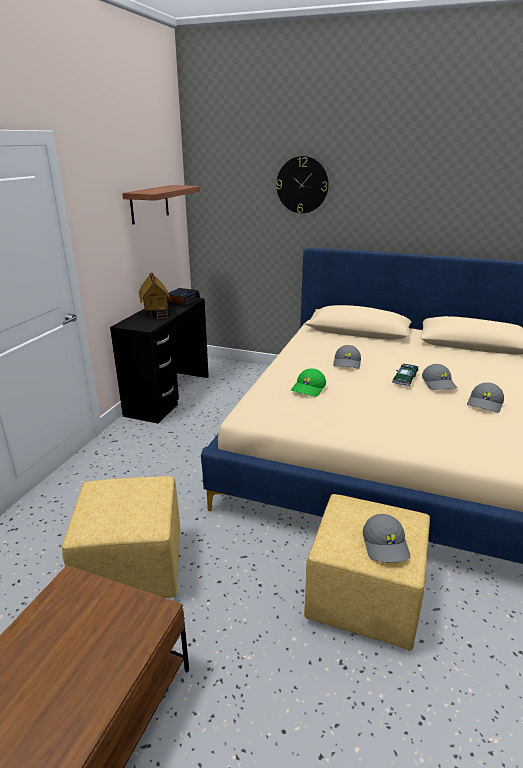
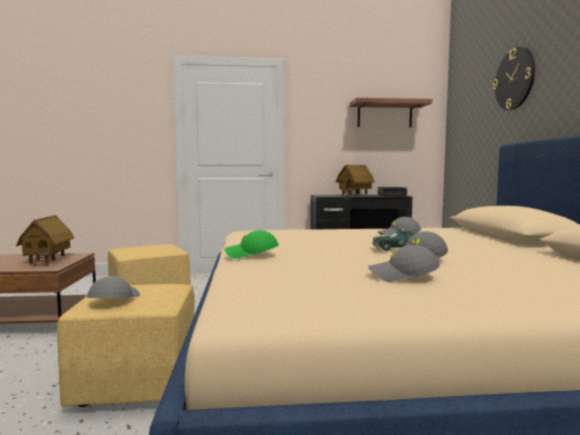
camera: 65 degrees right, 20 degrees down
(86, 621) = (48, 260): none -> toy house
(309, 389) = (309, 231): green cap -> green cap (251, 255)
(386, 545) = (113, 300): grey cap -> grey cap turned 120 degrees clockwise

